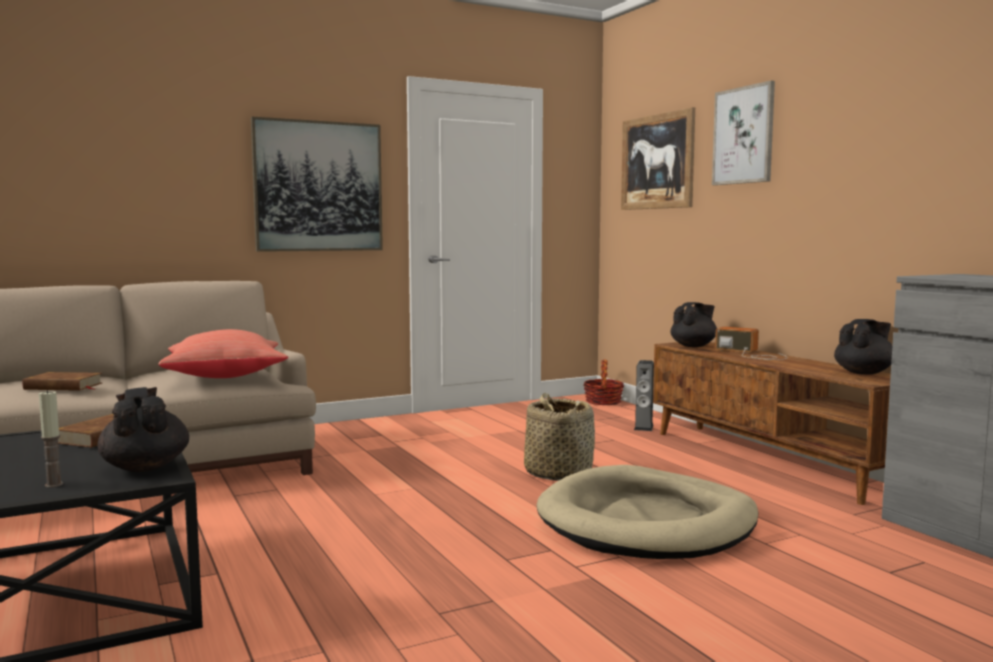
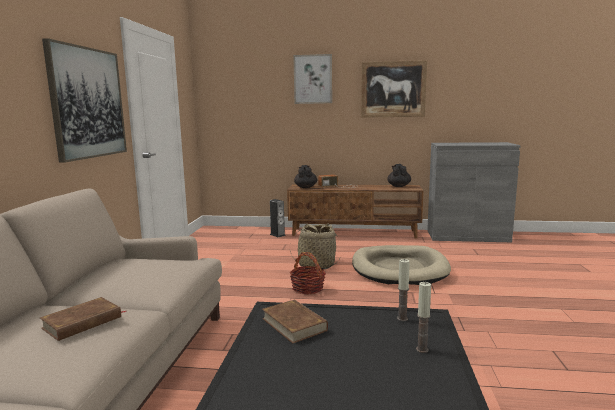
camera: 55 degrees left, 5 degrees up
(145, 467) = (402, 318): black teapot -> candle
(225, 376) = (158, 268): red pillow -> none
(603, 402) = (222, 229): basket -> basket (307, 288)
(657, 162) = (247, 89): picture -> picture (393, 89)

